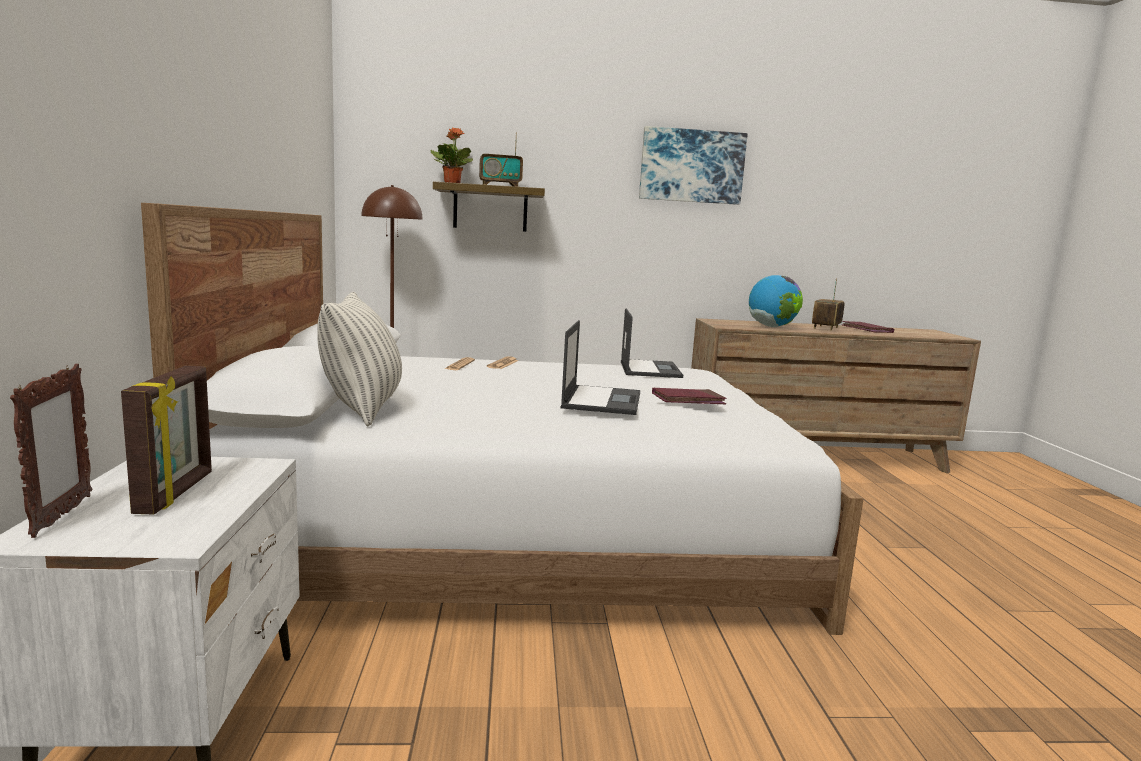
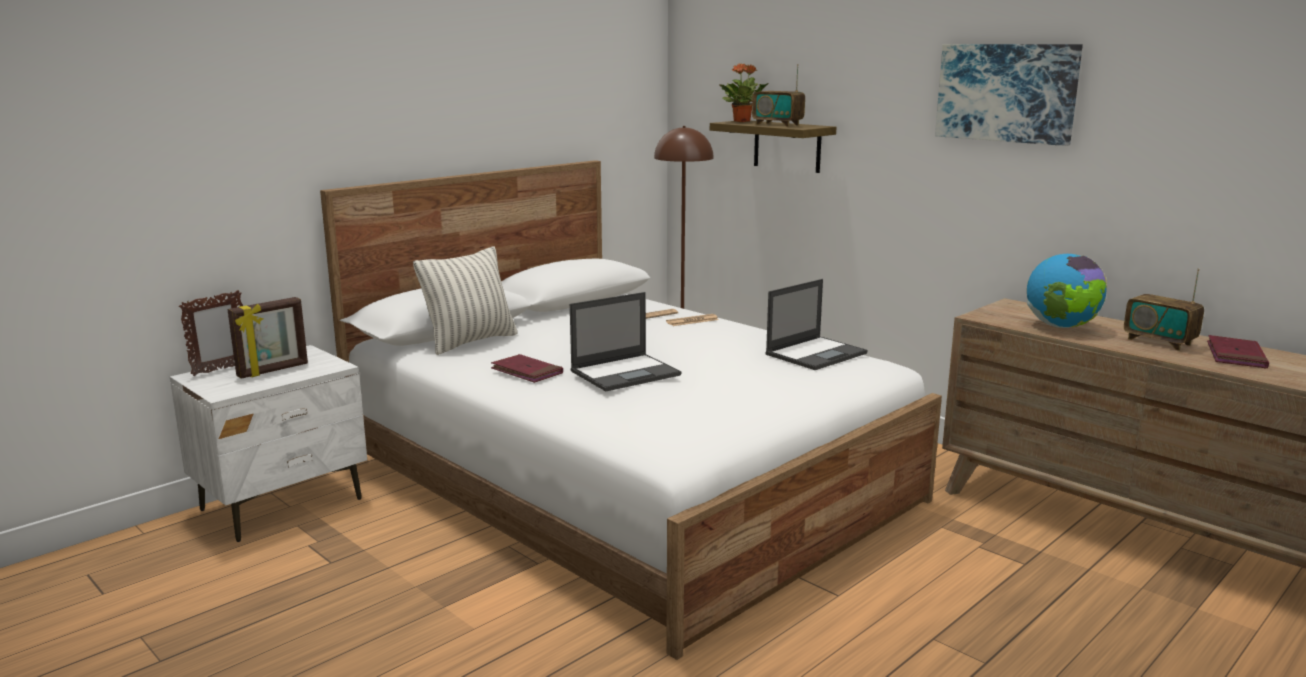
camera: 50 degrees right, 5 degrees up
(688, 400) = (696, 390): red book -> red book (527, 372)
(826, 328) = (1159, 342): radio -> radio turned 120 degrees counterclockwise

